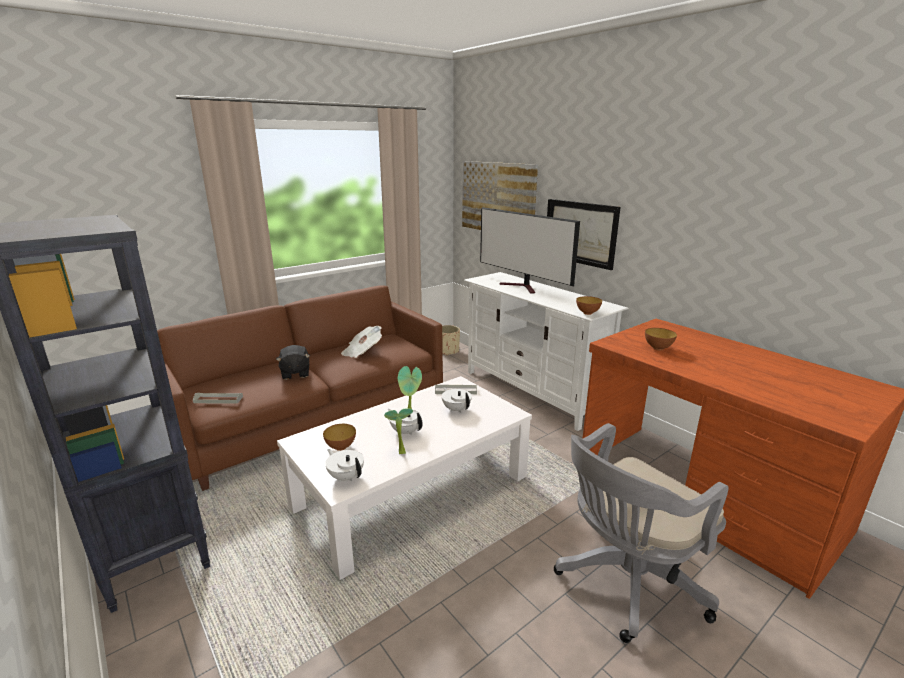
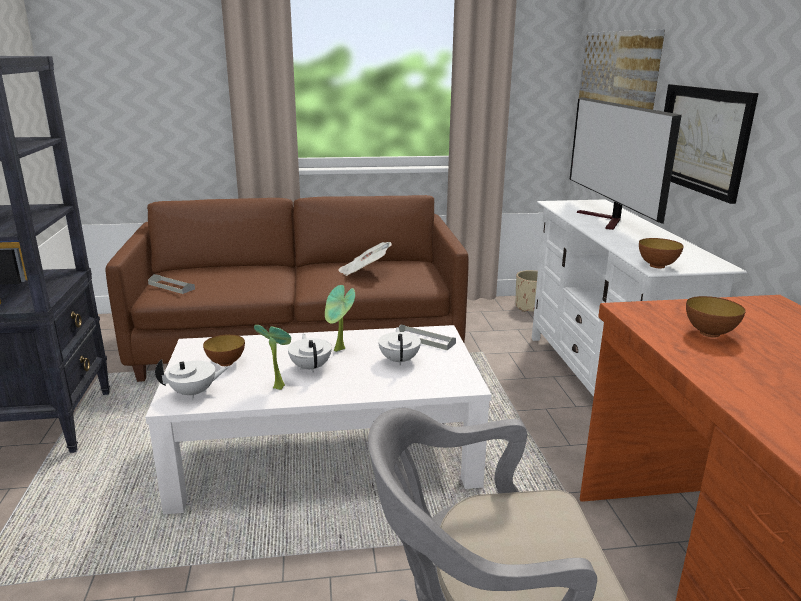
camera: 30 degrees right, 0 degrees up
(295, 373) = (269, 279): black plush toy -> none
(346, 476) = (194, 393): white teapot -> white teapot turned 90 degrees clockwise

